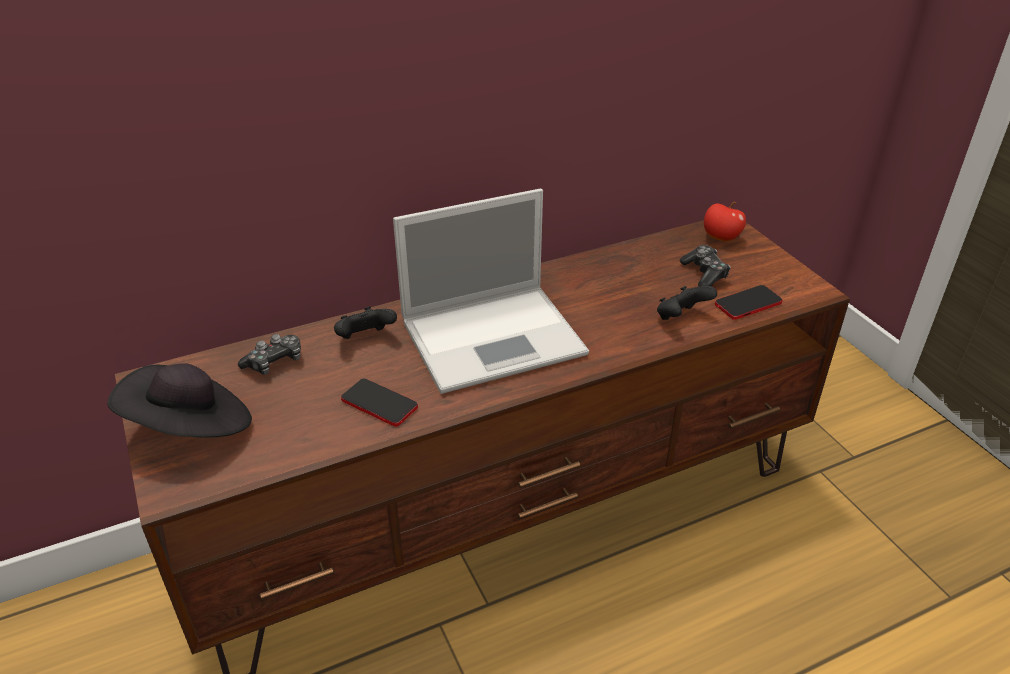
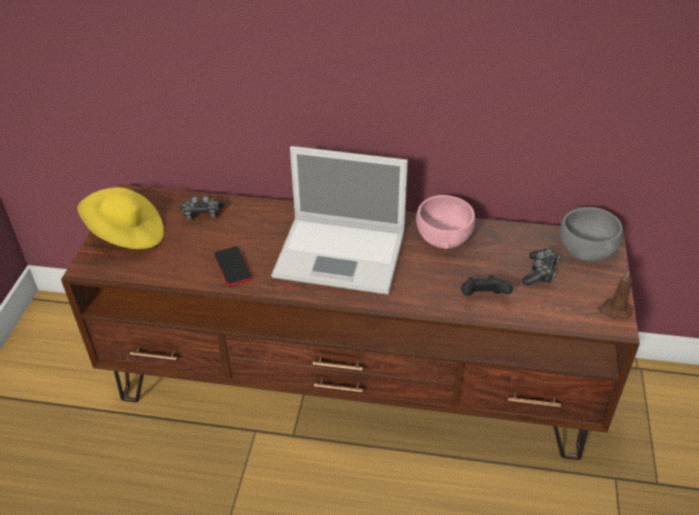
camera: 35 degrees right, 5 degrees up
(191, 428) = (127, 235): black hat -> yellow hat
(365, 338) = (264, 220): black game controller -> none
(580, 278) = (443, 236): none -> pink bowl
(721, 238) = (587, 249): apple -> grey bowl
(748, 303) = (547, 310): phone -> none
(800, 279) = (615, 310): none -> brown candle

